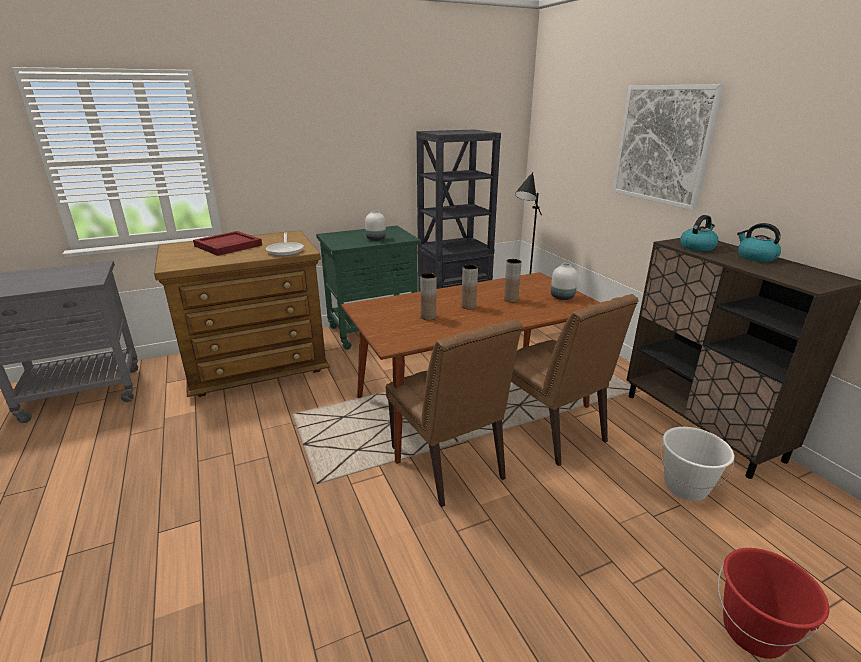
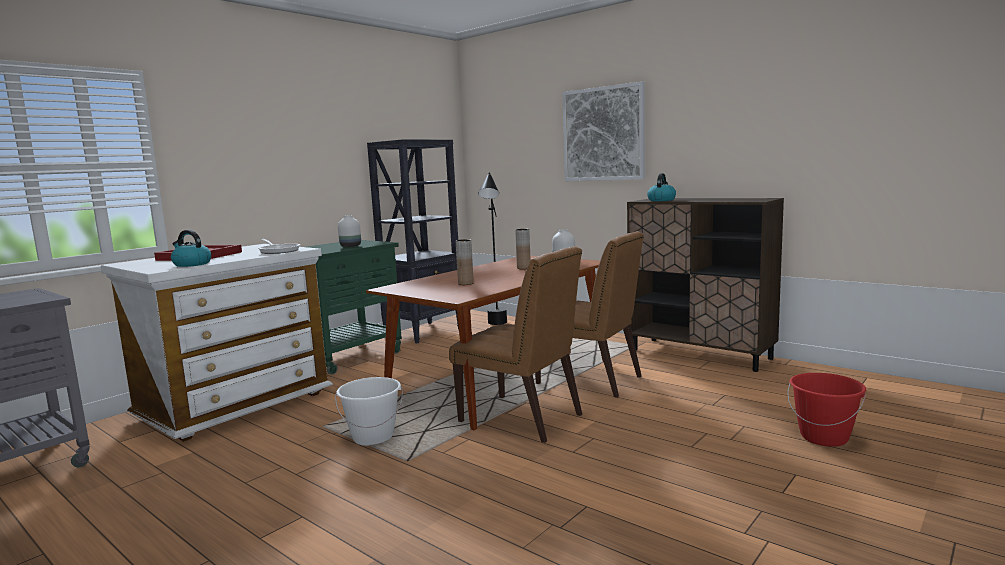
camera: 25 degrees left, 15 degrees down
(258, 366) = (236, 405): brown dresser -> white dresser
(468, 306) = (492, 275): brown vase -> none
(685, 487) = (720, 386): white bucket -> white bucket (373, 437)
(755, 257) = (705, 199): kettle -> kettle (191, 264)

